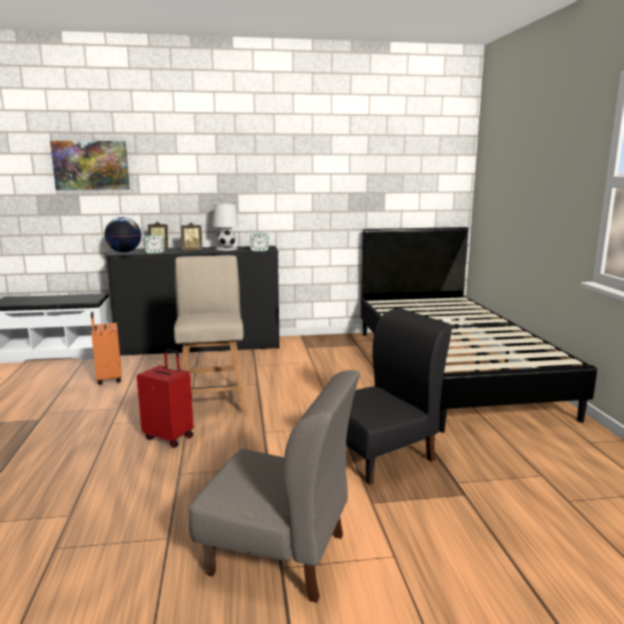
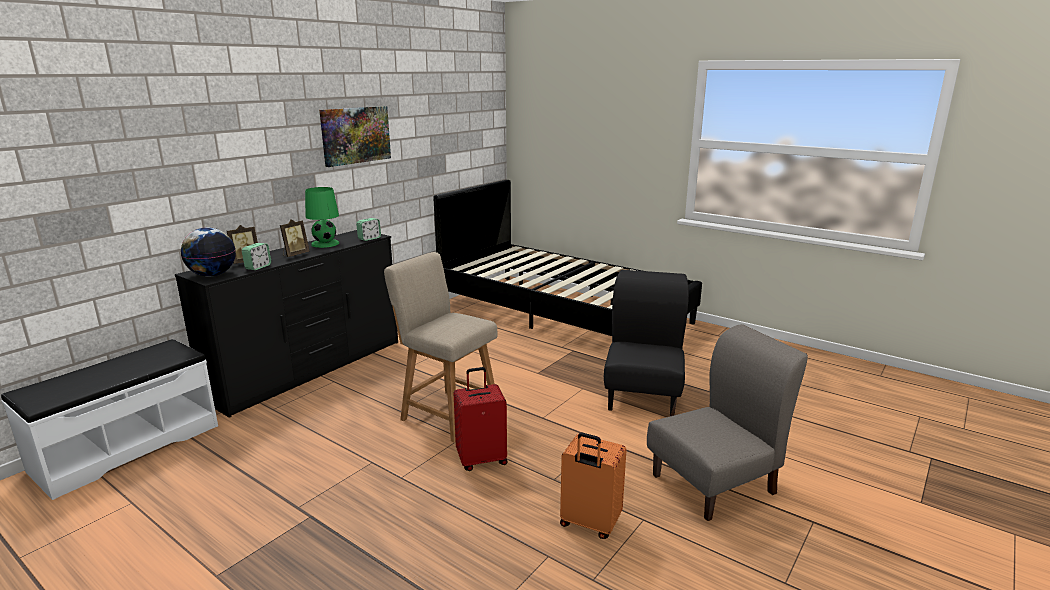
camera: 45 degrees left, 5 degrees up
(91, 165) = (124, 158): picture -> picture (355, 135)
(108, 379) = (286, 443): orange suitcase -> orange suitcase (589, 524)
(226, 249) = (325, 243): white table lamp -> green table lamp

